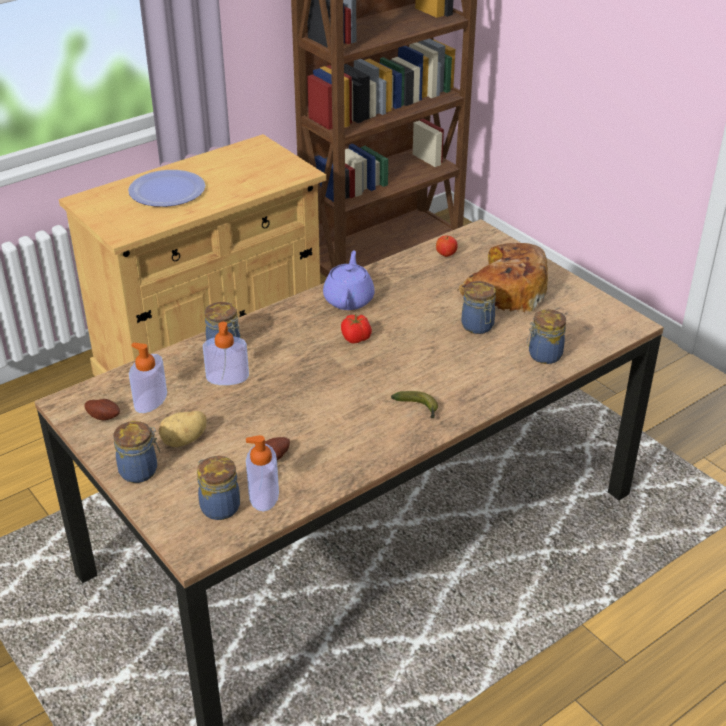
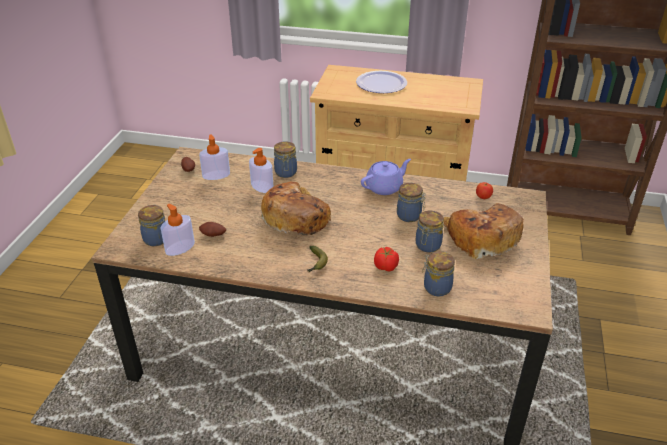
camera: 50 degrees right, 0 degrees up
(140, 471) = (159, 201): jar -> jar (410, 216)
(184, 440) = (196, 201): potato -> none
(322, 382) = (296, 217): none -> bread
(356, 339) = (351, 208): tomato -> tomato (386, 267)

